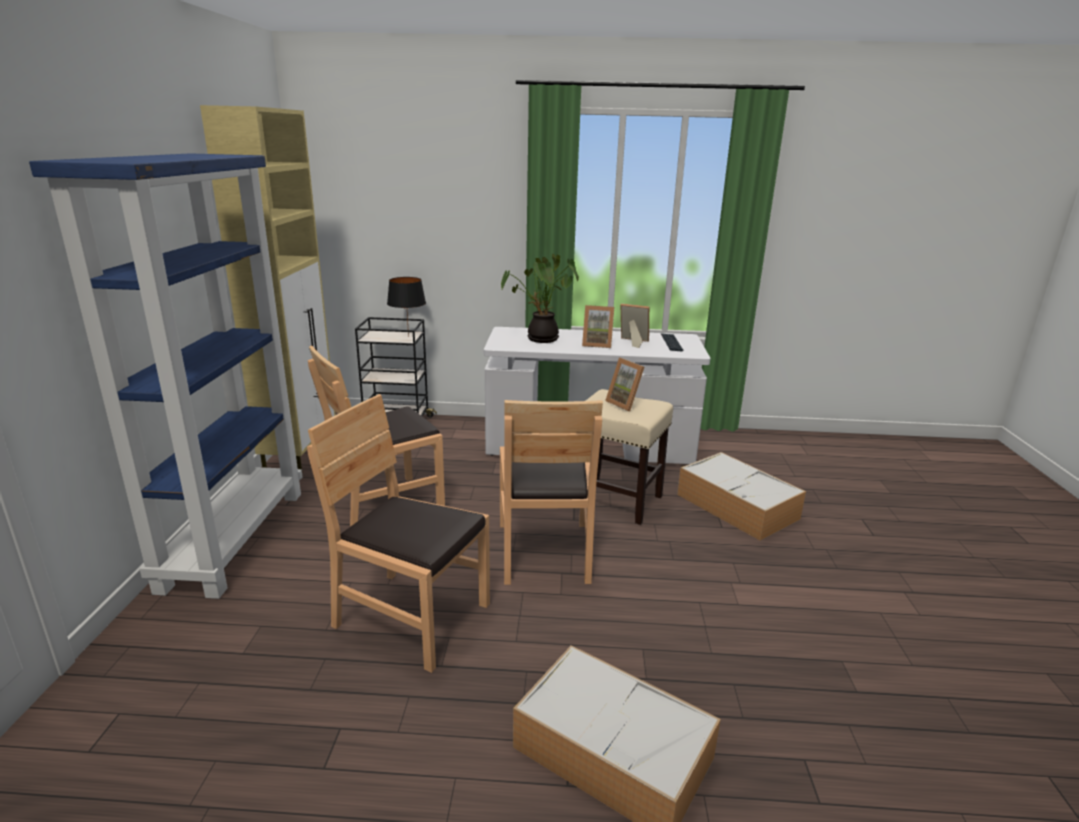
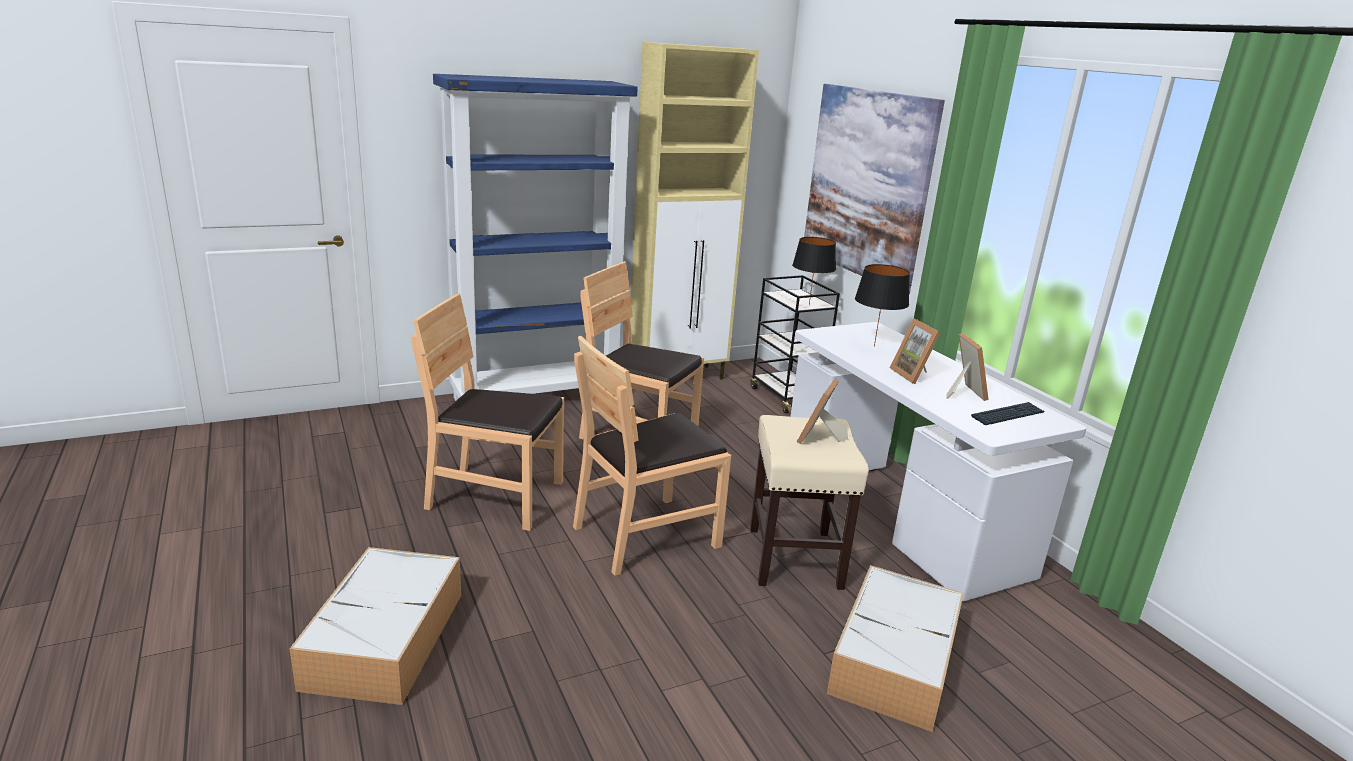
camera: 60 degrees right, 0 degrees up
(411, 617) = (496, 496): brown chair -> brown chair turned 75 degrees counterclockwise
(428, 222) = (867, 184): none -> picture
(540, 339) = (874, 347): potted plant -> black table lamp

